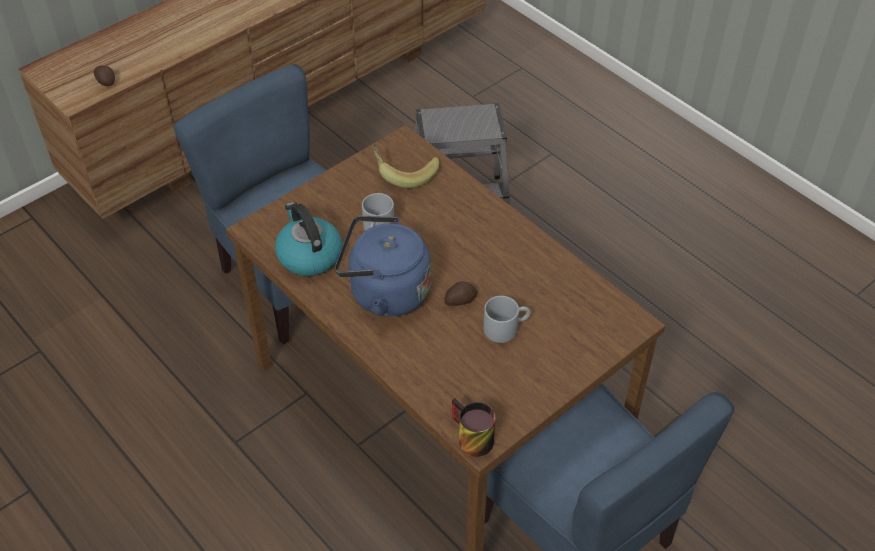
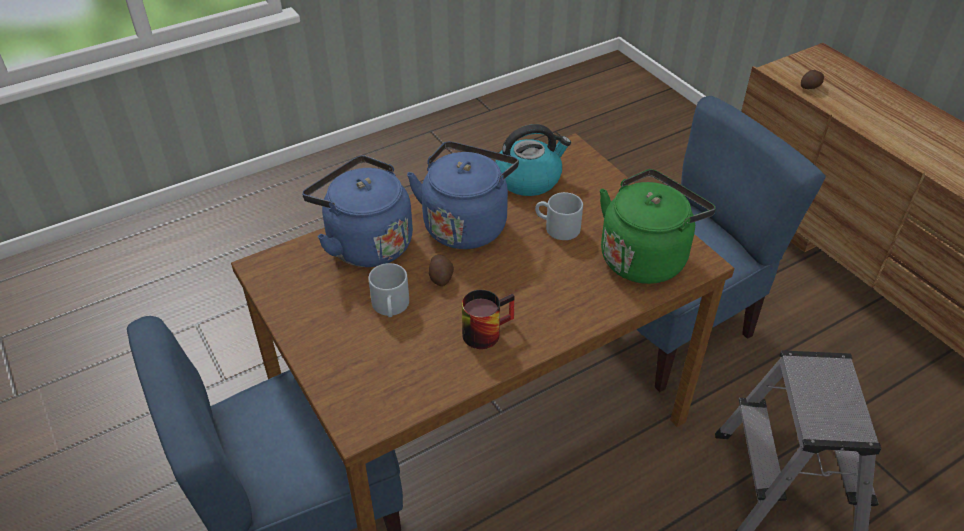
camera: 100 degrees right, 5 degrees down
(404, 173) = (645, 256): banana -> green kettle
(427, 364) = (365, 243): none -> blue kettle
(469, 439) = (268, 260): mug -> mug (485, 329)

